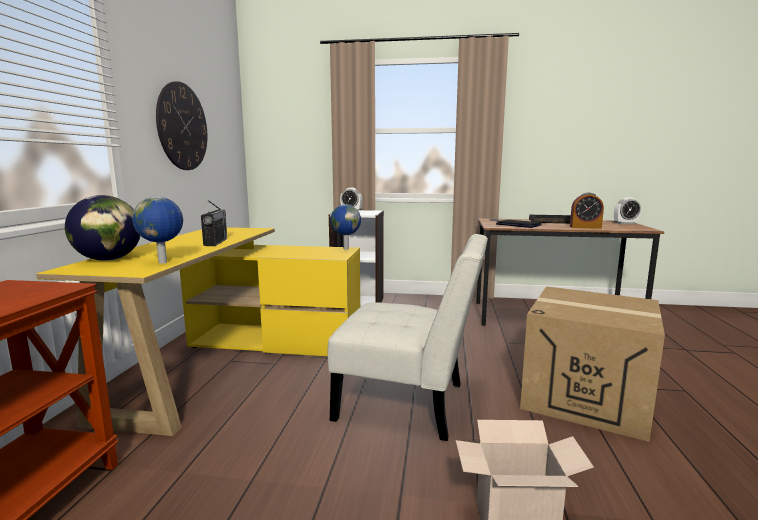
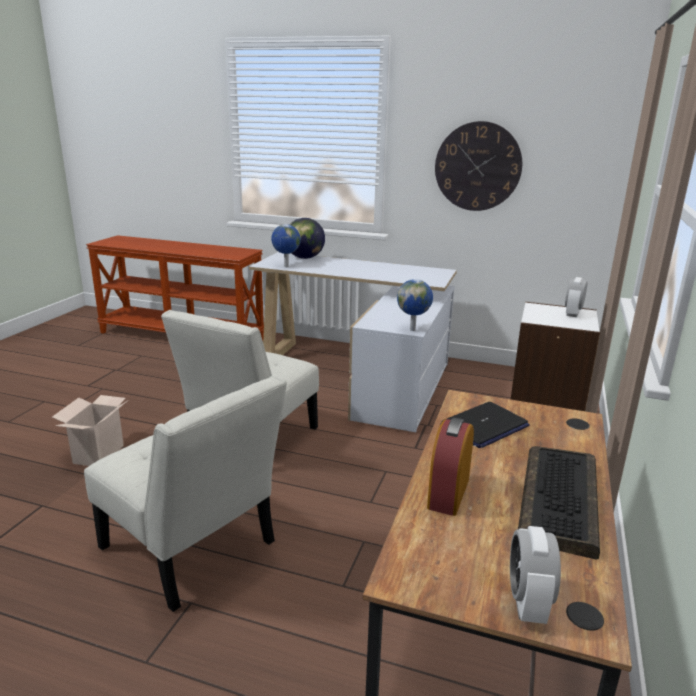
camera: 100 degrees right, 10 degrees up
(216, 242) = (359, 273): radio -> none
(234, 361) = (362, 375): yellow desk -> white desk
(586, 397) = (193, 550): cardboard box -> white chair

